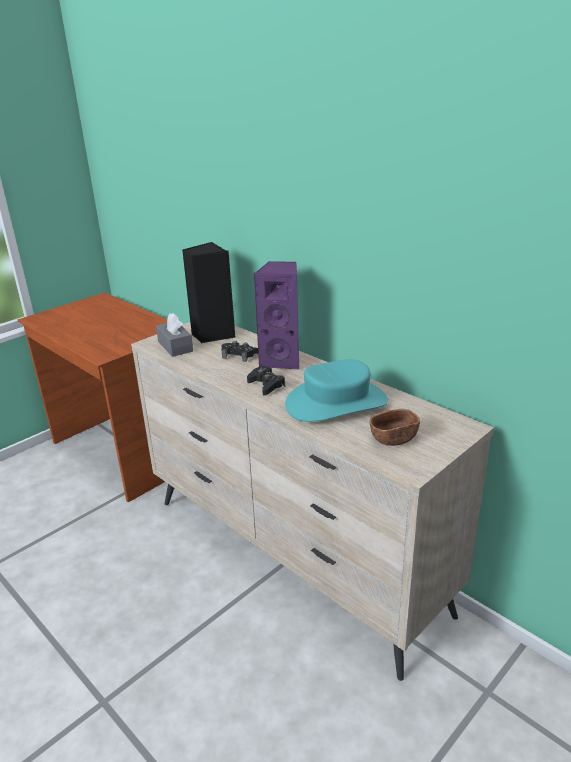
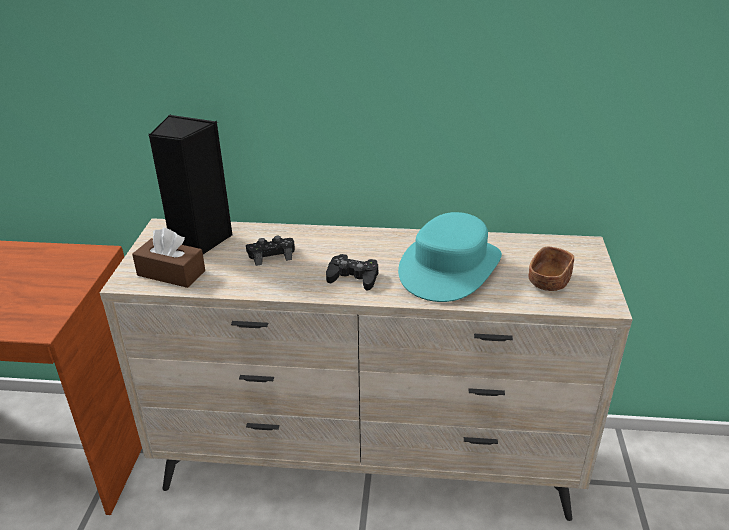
camera: 40 degrees left, 5 degrees up
(175, 346) = (171, 273): grey tissue box -> brown tissue box
(282, 360) = (329, 243): purple speaker -> none

